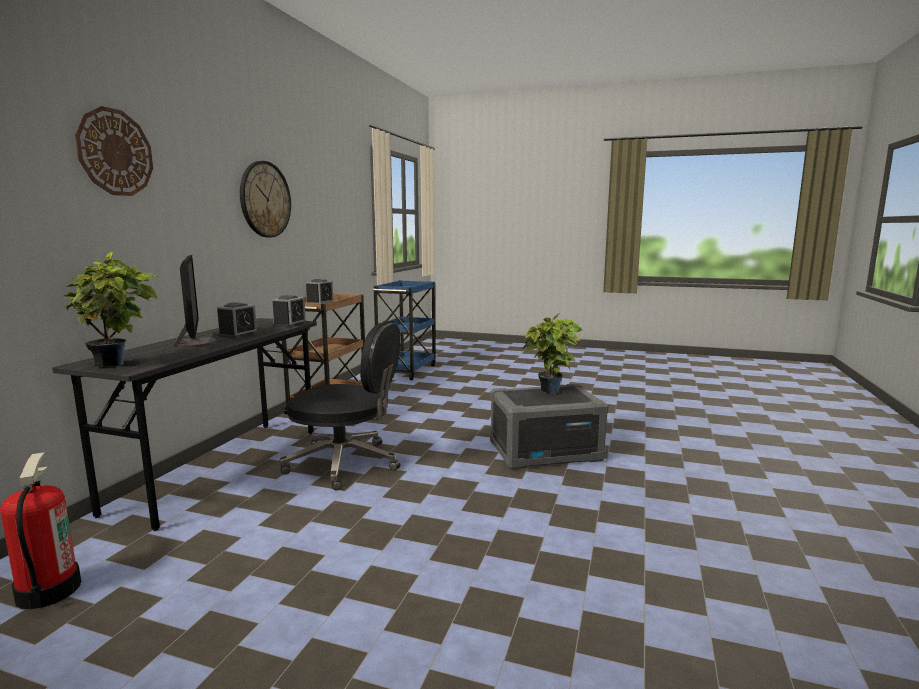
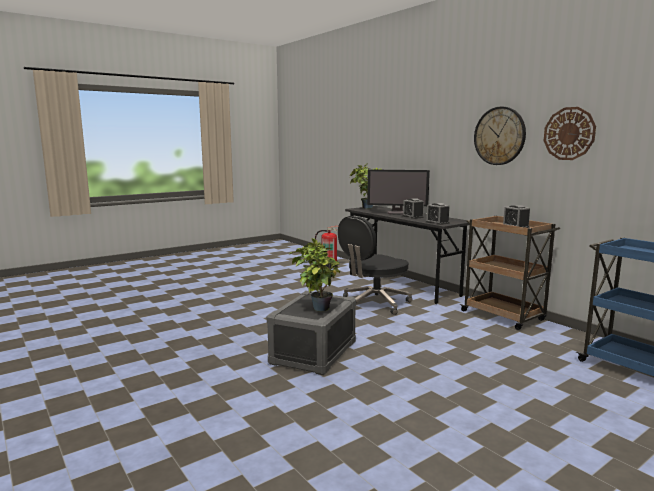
camera: 125 degrees right, 0 degrees up
(115, 152) = (408, 119): wall clock -> wall clock (569, 133)

